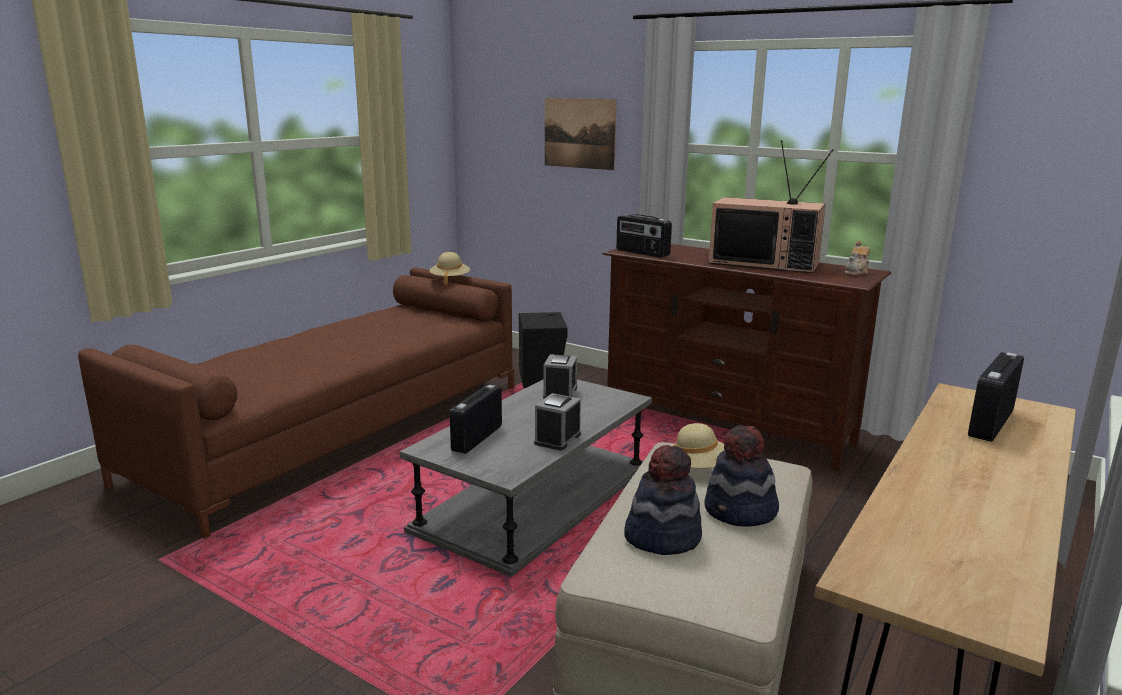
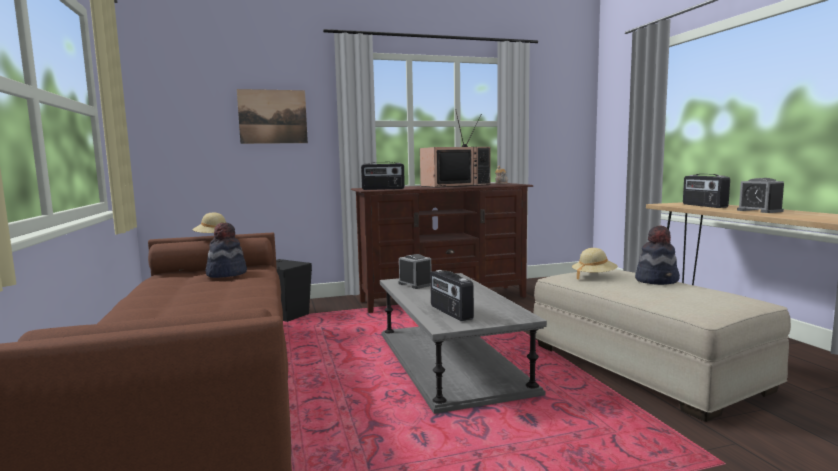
camera: 50 degrees left, 10 degrees down
(557, 439) = (486, 298): alarm clock -> alarm clock (759, 211)
(662, 536) = (675, 295): hat -> hat (226, 274)

